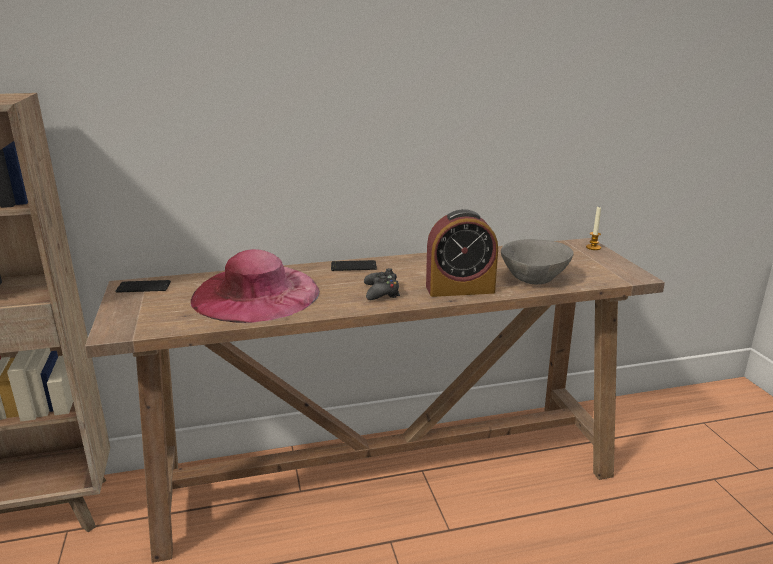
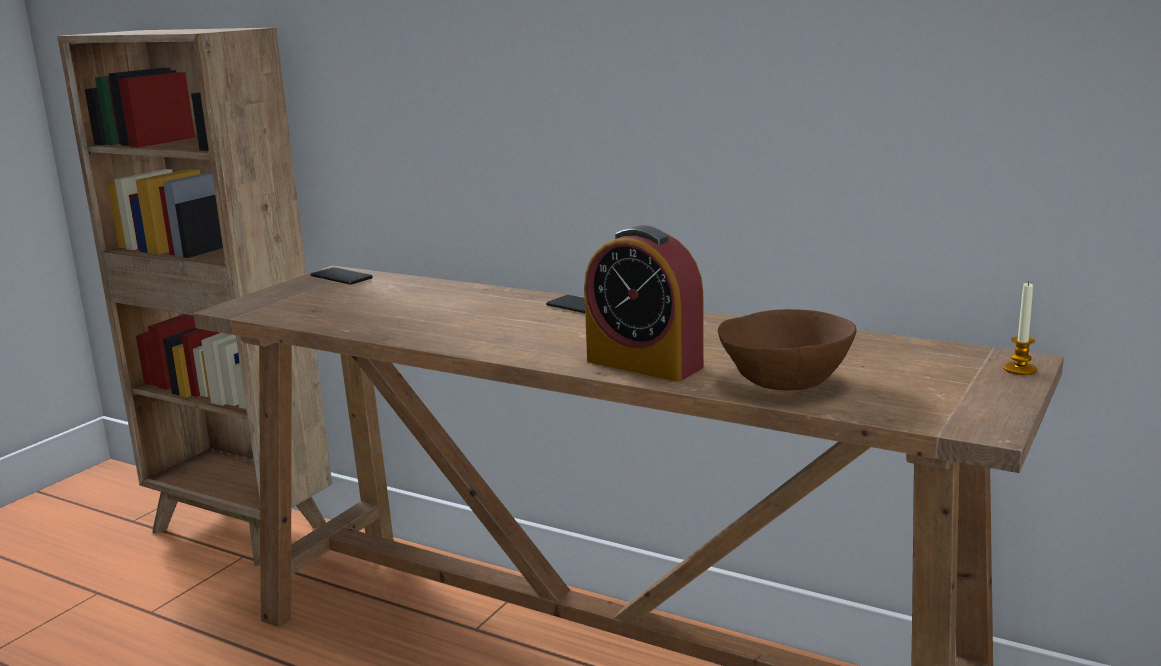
camera: 45 degrees right, 5 degrees down
(256, 294) = (415, 308): pink hat -> none
(381, 292) = (542, 341): black game controller -> none
(533, 278) = (785, 381): grey bowl -> brown bowl

